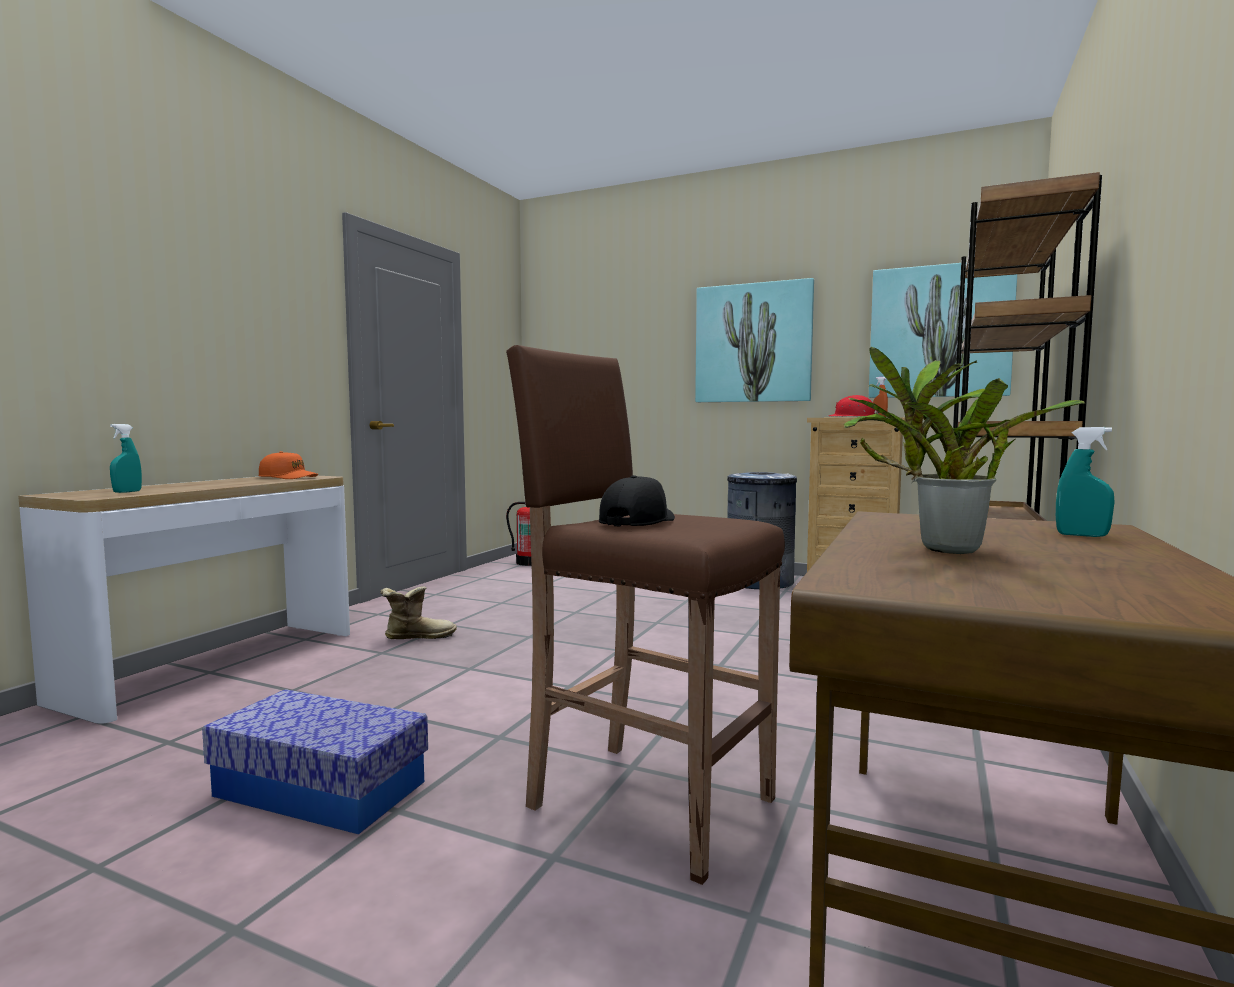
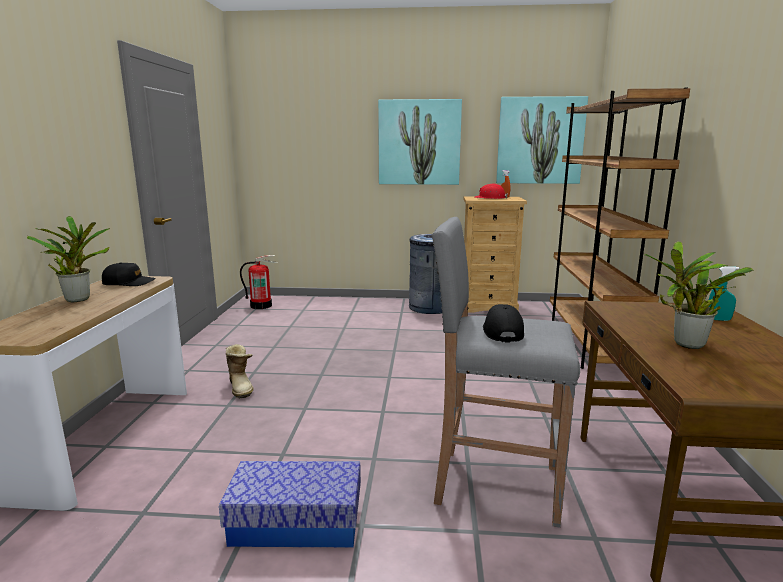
camera: 20 degrees left, 10 degrees up
(127, 492) = (40, 325): turquoise spray bottle -> none
(211, 482) = (79, 299): none -> potted plant
(288, 477) = (129, 283): orange cap -> black cap
(418, 637) = (241, 387): boot -> boot turned 105 degrees clockwise
(646, 801) = (494, 484): brown stool -> grey stool

